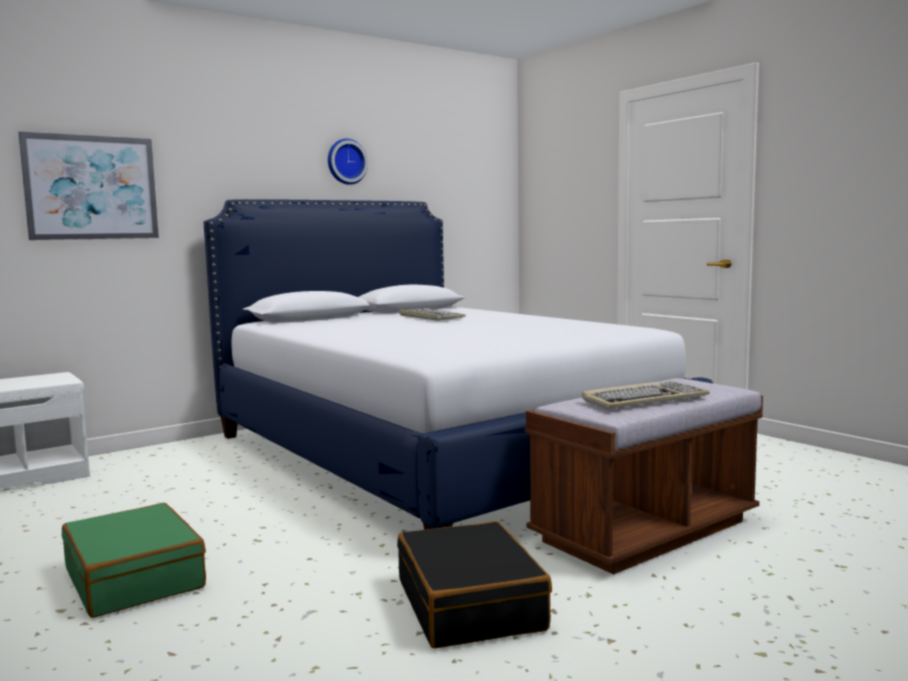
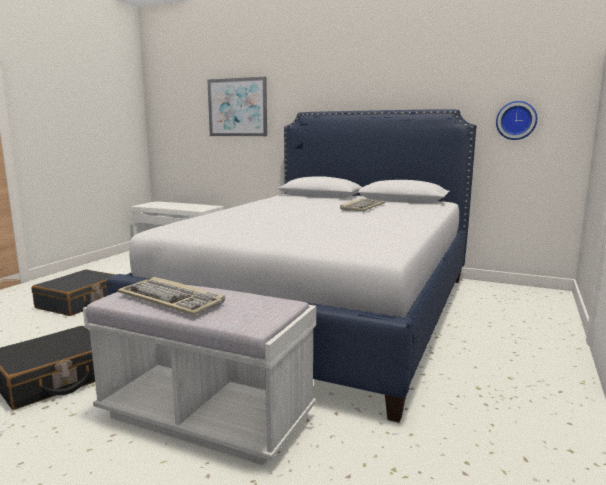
camera: 60 degrees right, 5 degrees up
(135, 578) = (80, 302): green suitcase -> black suitcase
(346, 162) = (395, 79): wall clock -> wall clock (516, 120)
(645, 531) = (206, 417): brown bench -> white bench

